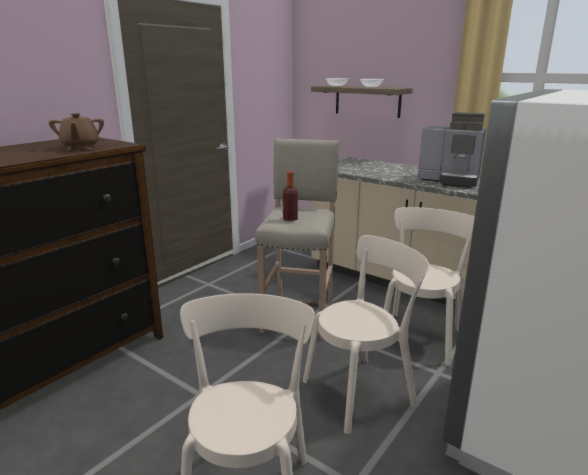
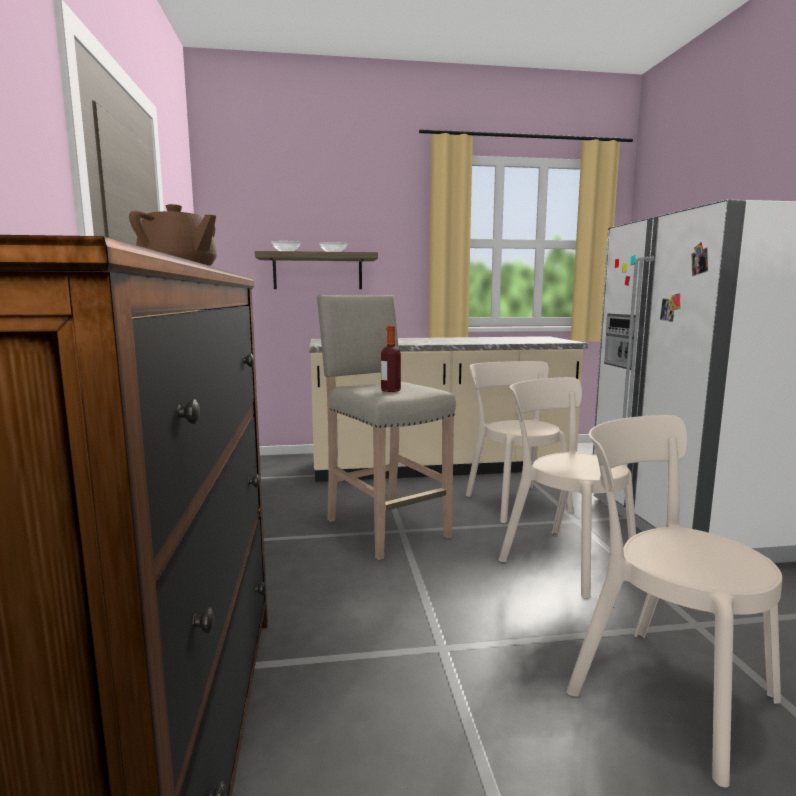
camera: 45 degrees left, 10 degrees down
(362, 391) = (562, 559): beige chair -> beige chair turned 60 degrees counterclockwise
(450, 181) = (469, 340): coffee machine -> none

